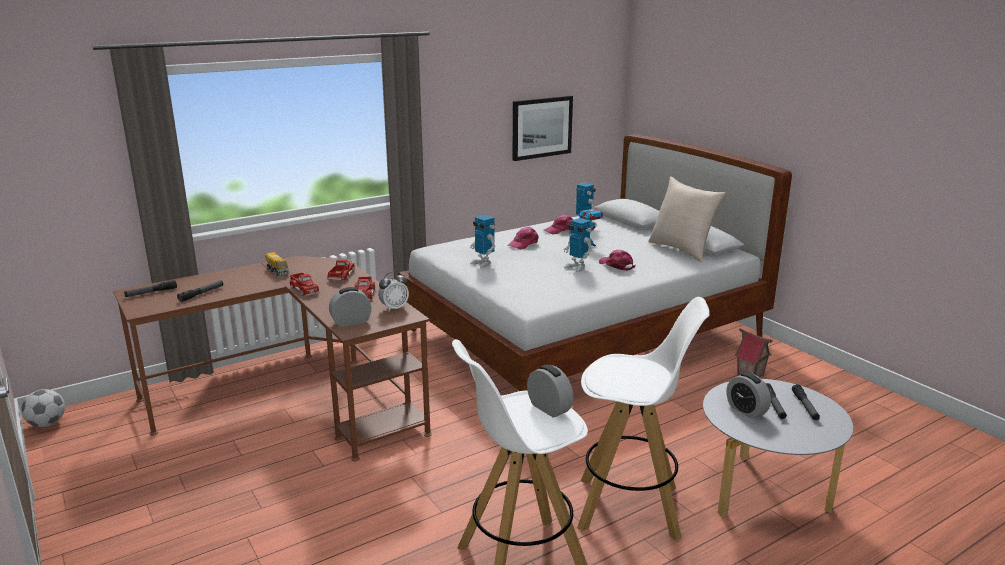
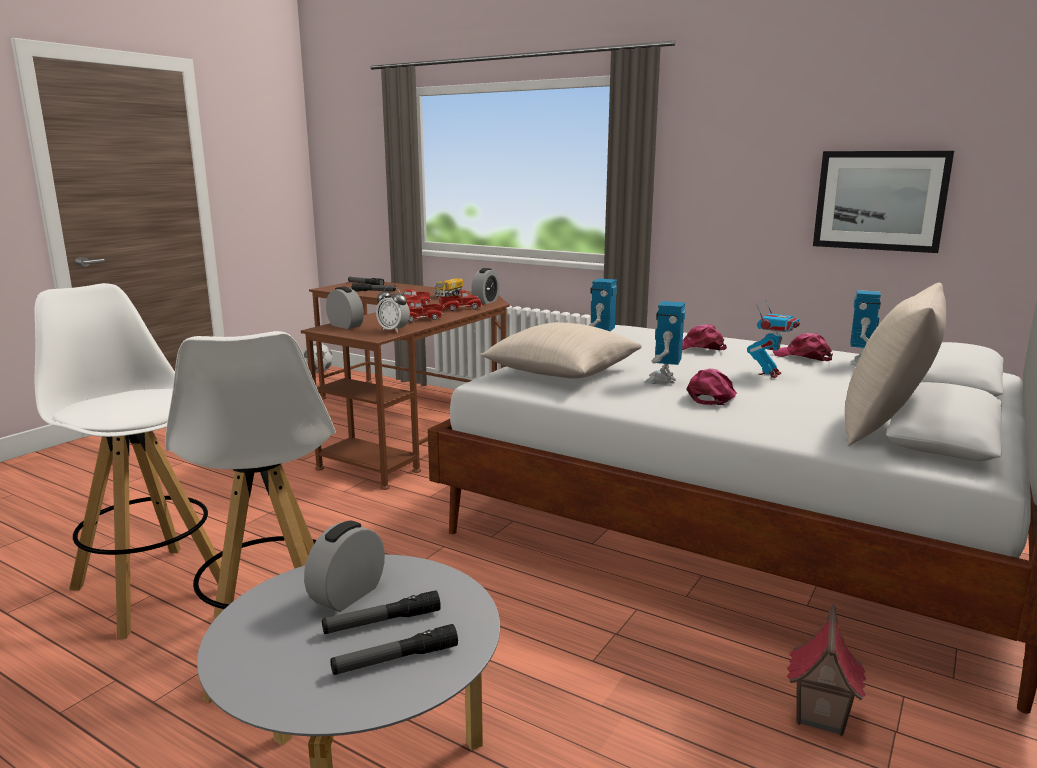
camera: 65 degrees right, 5 degrees down
(533, 285) = (562, 372): none -> beige pillow
(549, 408) = (146, 405): alarm clock -> alarm clock (485, 302)

